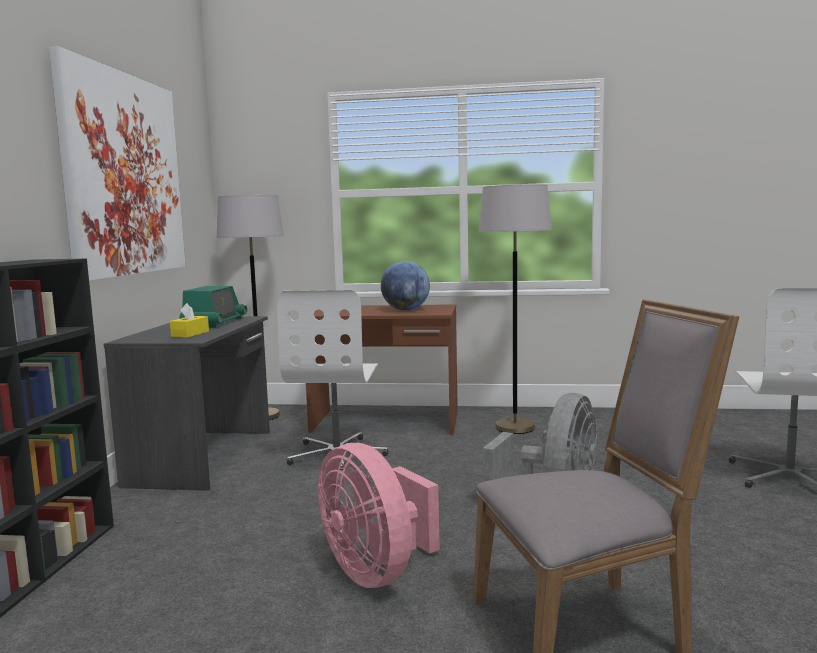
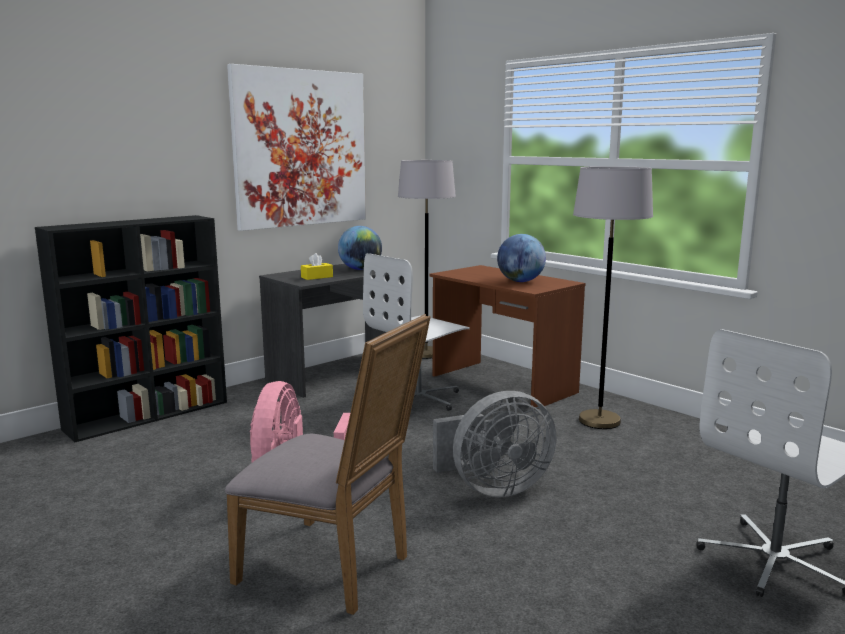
camera: 40 degrees right, 5 degrees up
(214, 322) = (360, 269): radio -> globe

